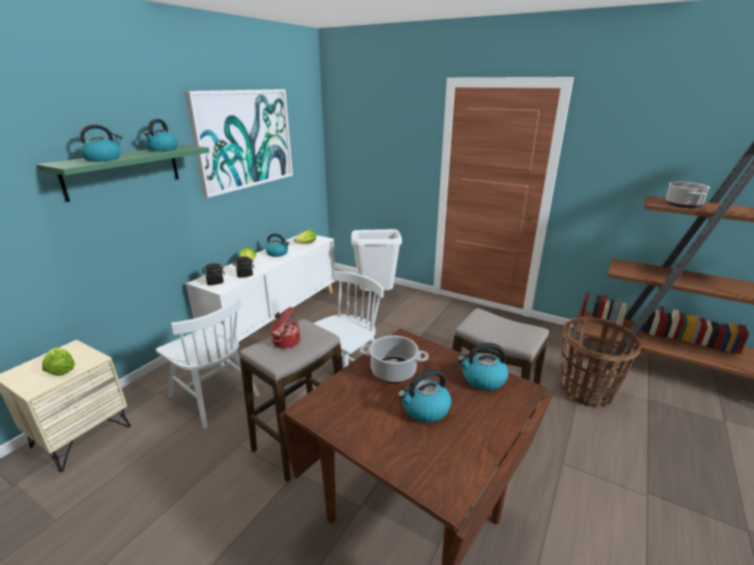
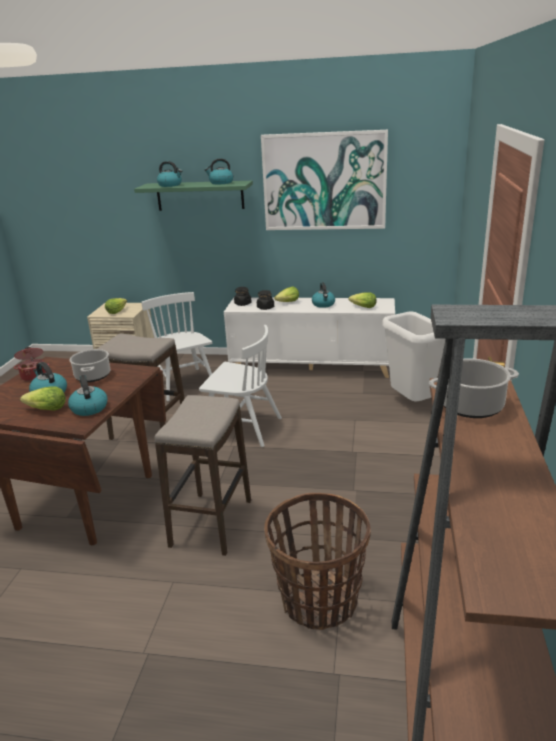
camera: 70 degrees right, 0 degrees up
(214, 395) = (184, 384): white chair -> white chair turned 135 degrees clockwise
(286, 341) = (136, 341): cooking pot -> cooking pot (34, 376)
(473, 413) = (46, 409): none -> lettuce

